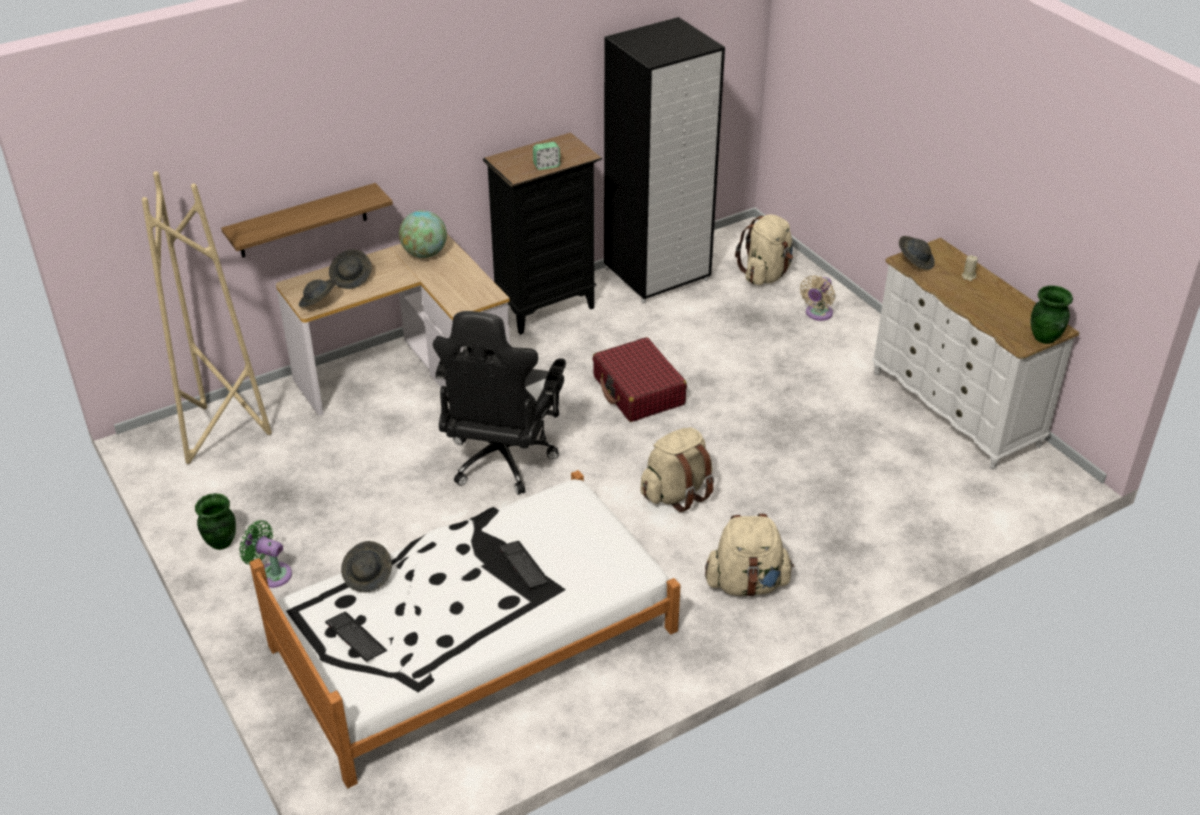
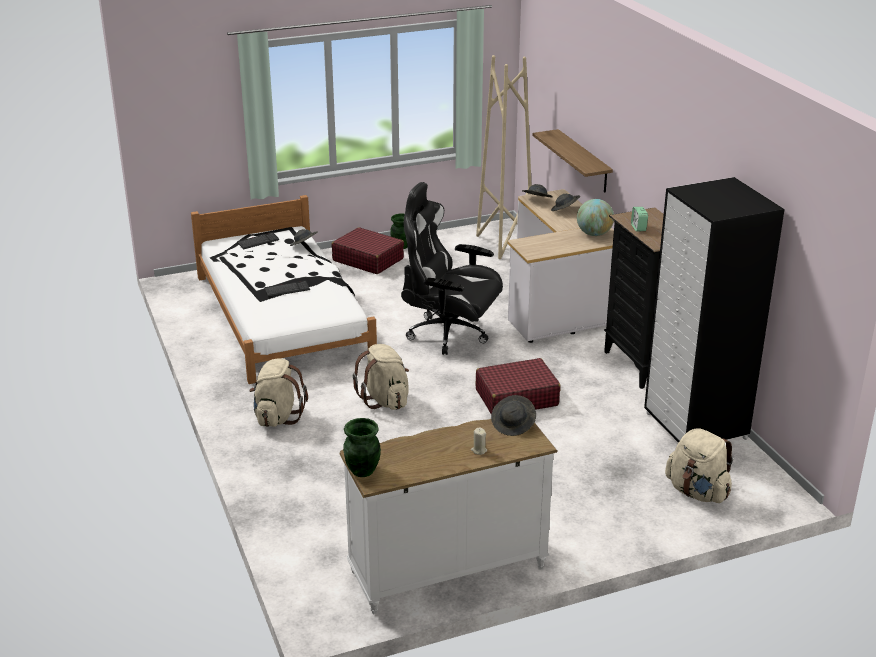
camera: 100 degrees right, 10 degrees down
(271, 573) = (368, 259): green fan -> red suitcase
(817, 314) = (622, 513): beige fan -> none

